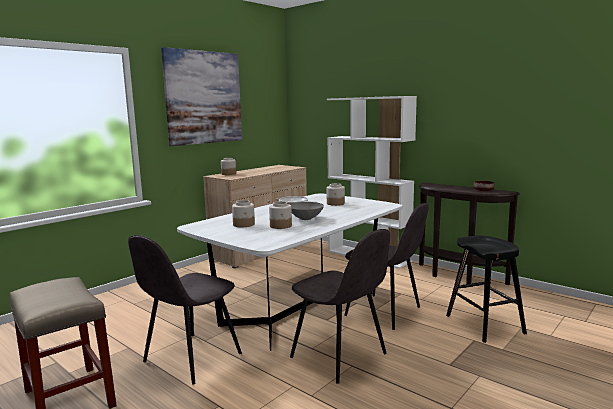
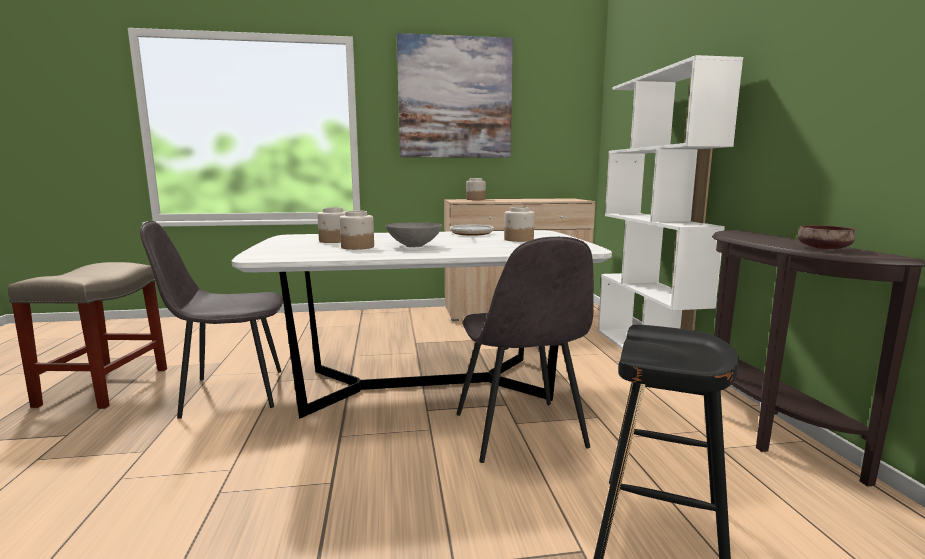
camera: 40 degrees right, 0 degrees up
(340, 356) = (344, 463): grey chair -> none

